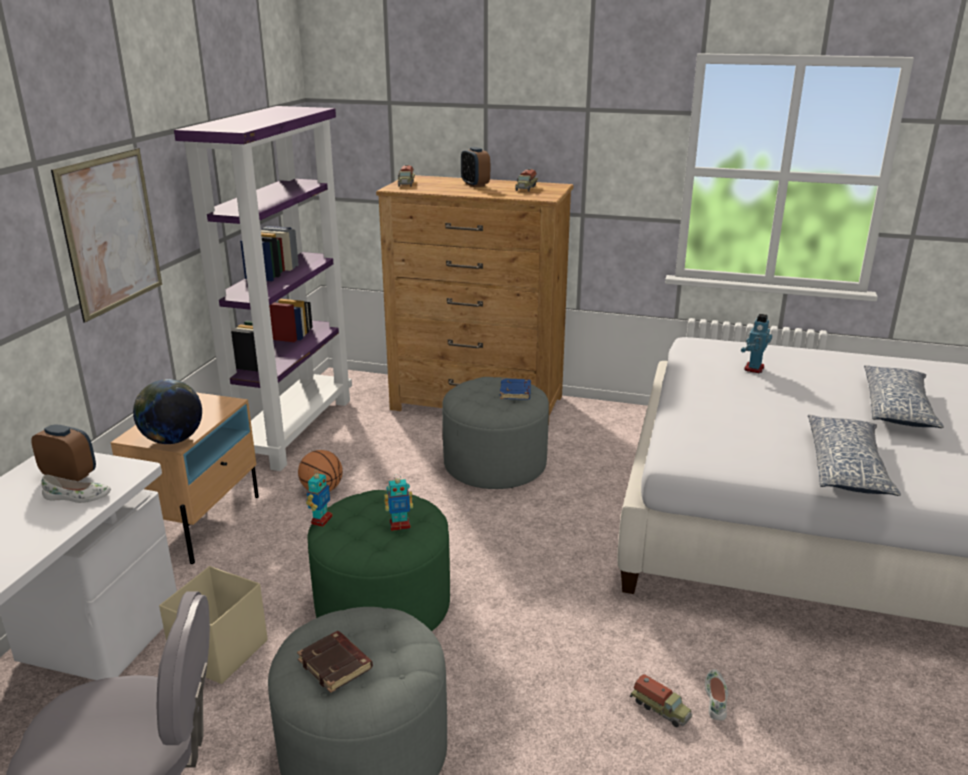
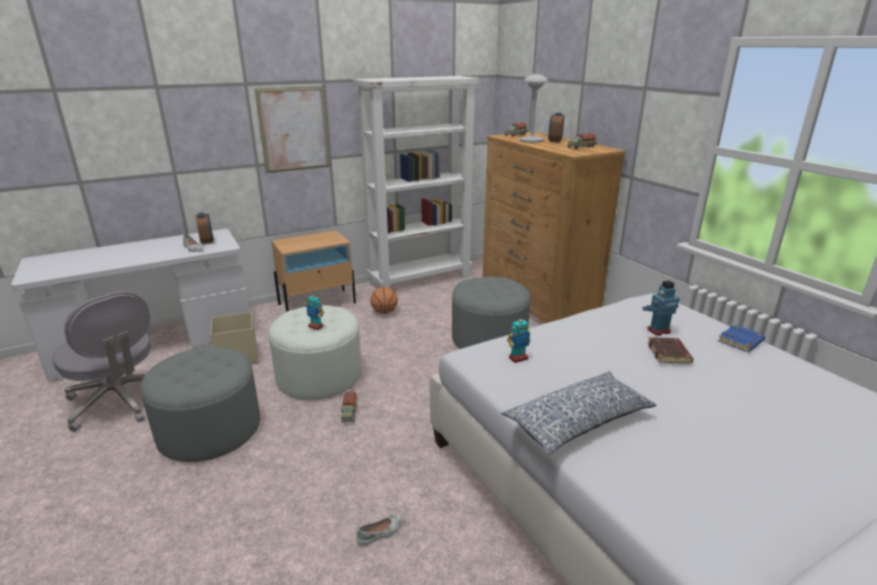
camera: 45 degrees right, 0 degrees up
(173, 440) = (289, 247): globe -> none
(294, 429) = (420, 279): purple bookcase -> white bookcase
(321, 520) = (294, 308): toy robot -> toy robot (518, 358)
(336, 665) = (182, 366): brown book -> brown book (669, 354)
(383, 605) = (319, 376): green ottoman -> white ottoman
(451, 189) = (531, 141): none -> grey table lamp
(516, 392) = (504, 292): blue book -> blue book (741, 342)
(661, 709) = (344, 513): toy truck -> toy truck (349, 412)
(897, 408) = (737, 412): pillow -> none

